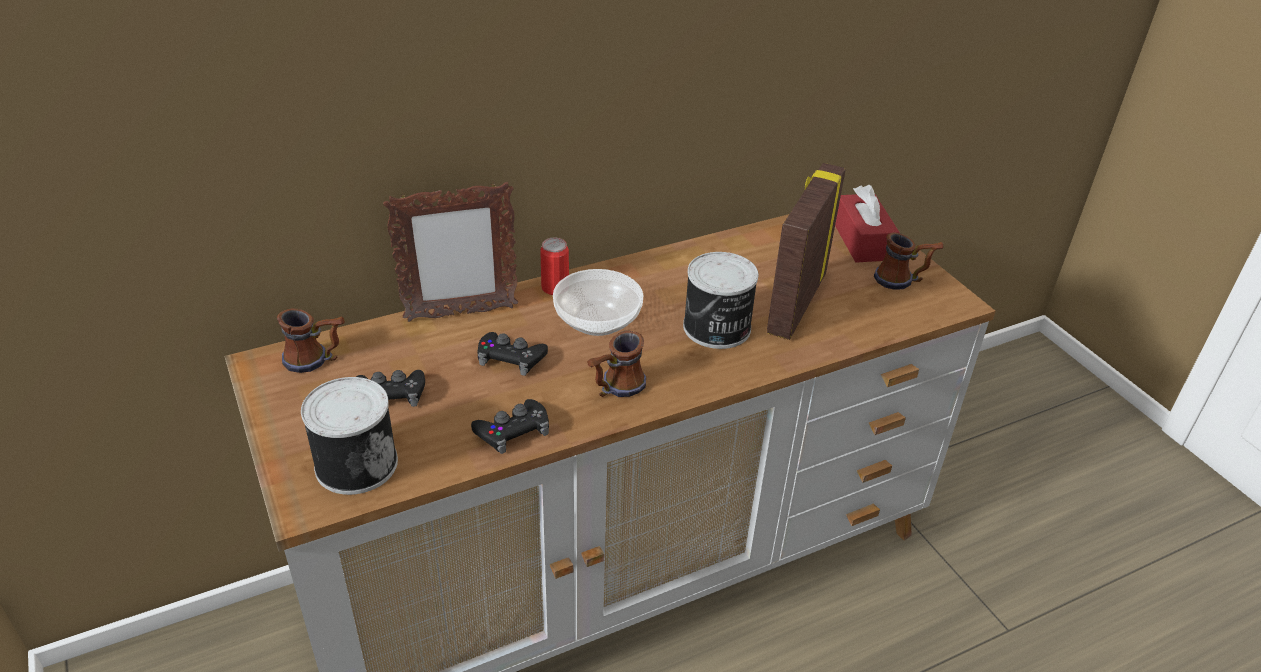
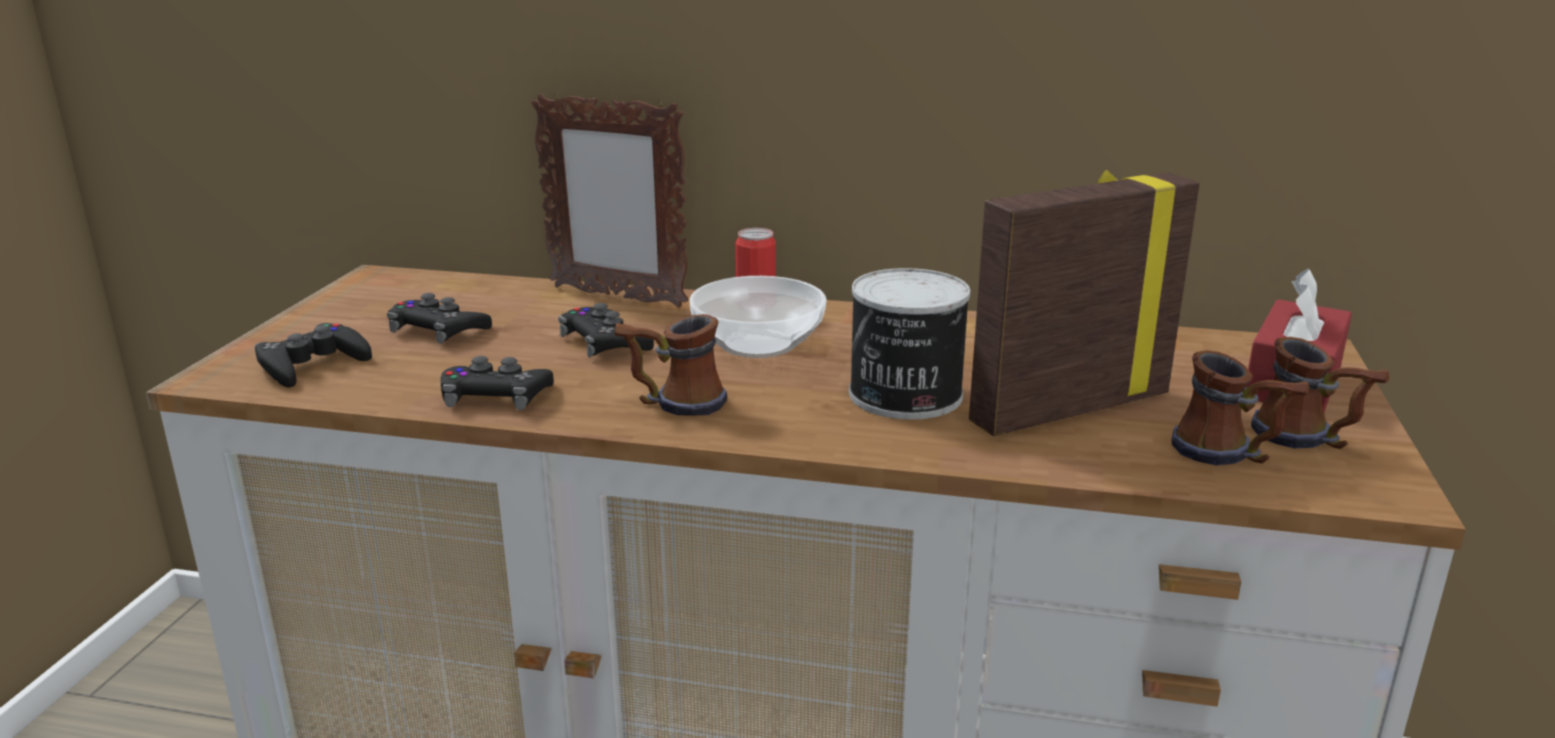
camera: 40 degrees right, 15 degrees down
(317, 360) = (426, 288): mug -> mug (1230, 454)
(355, 463) = (312, 365): can -> black game controller

